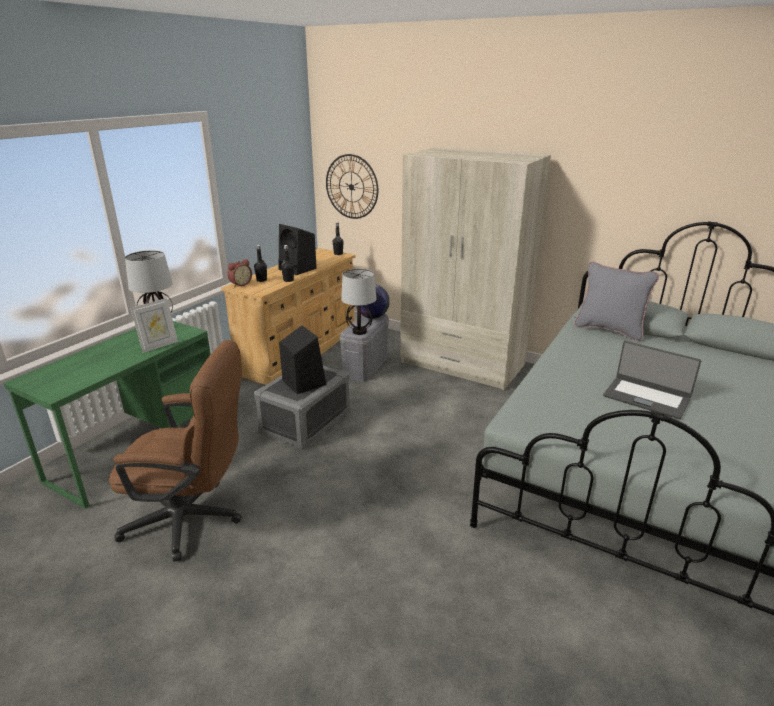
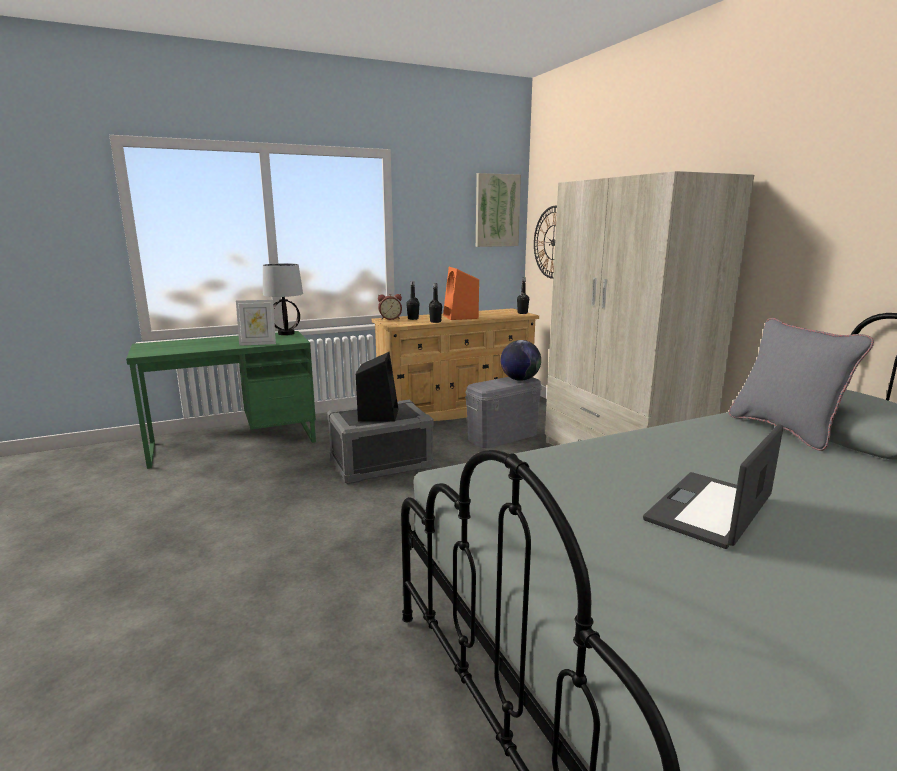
camera: 35 degrees right, 10 degrees down
(193, 520) = (192, 503): brown office chair -> none
(292, 158) = (497, 210): none -> picture
(298, 269) = (461, 317): black speaker -> orange speaker
(359, 332) = (486, 387): table lamp -> none
(646, 397) = (711, 510): laptop -> laptop turned 60 degrees clockwise

